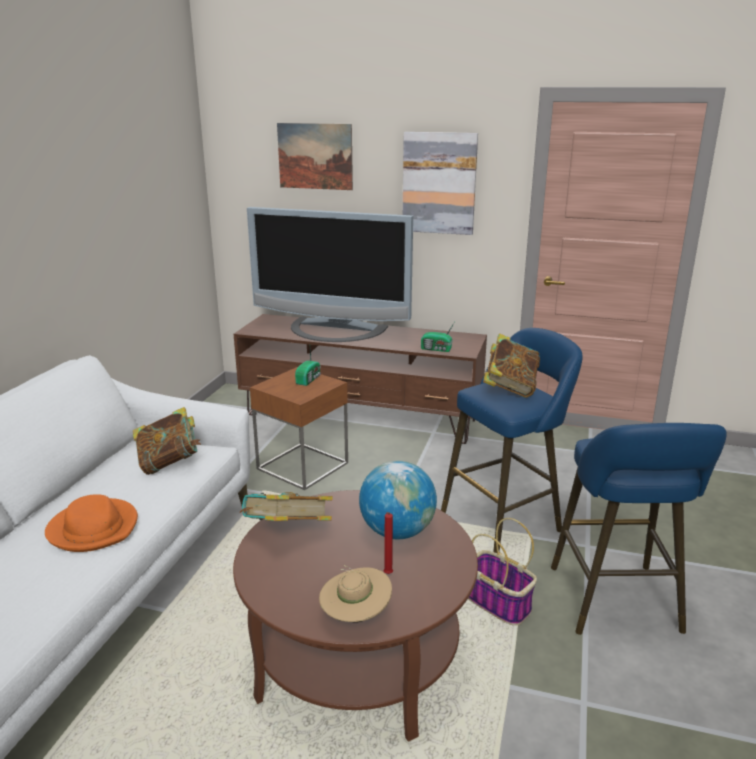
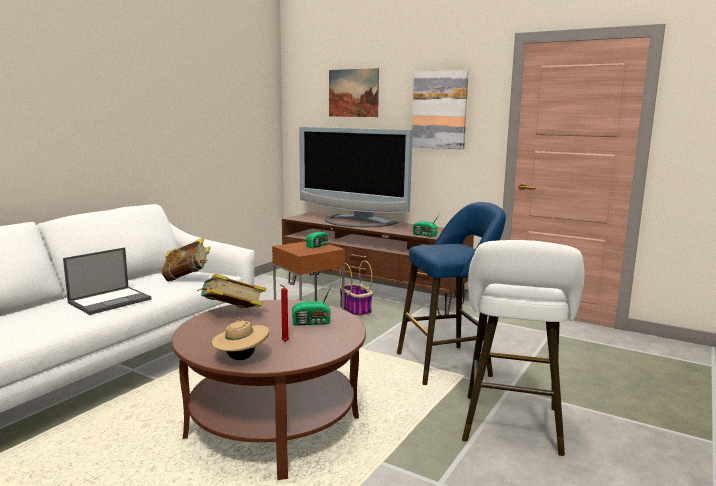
camera: 15 degrees right, 10 degrees down
(94, 528) = (110, 301): orange hat -> laptop
(397, 531) = (312, 323): globe -> radio
(499, 603) = (408, 412): basket -> basket (356, 310)
(510, 388) = (450, 246): book -> none
(617, 604) = (512, 428): blue stool -> white stool

